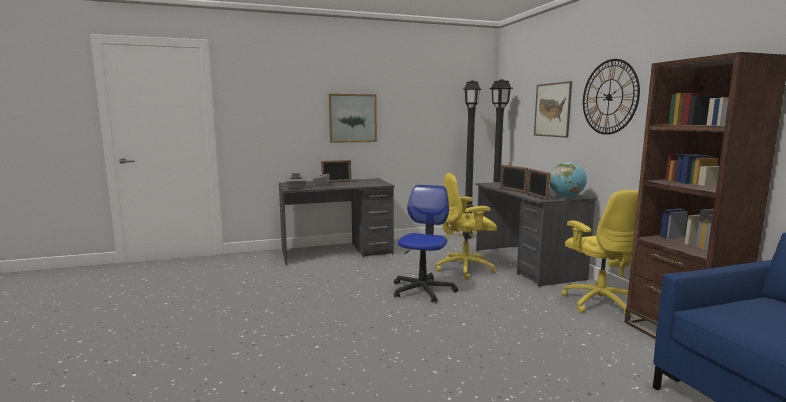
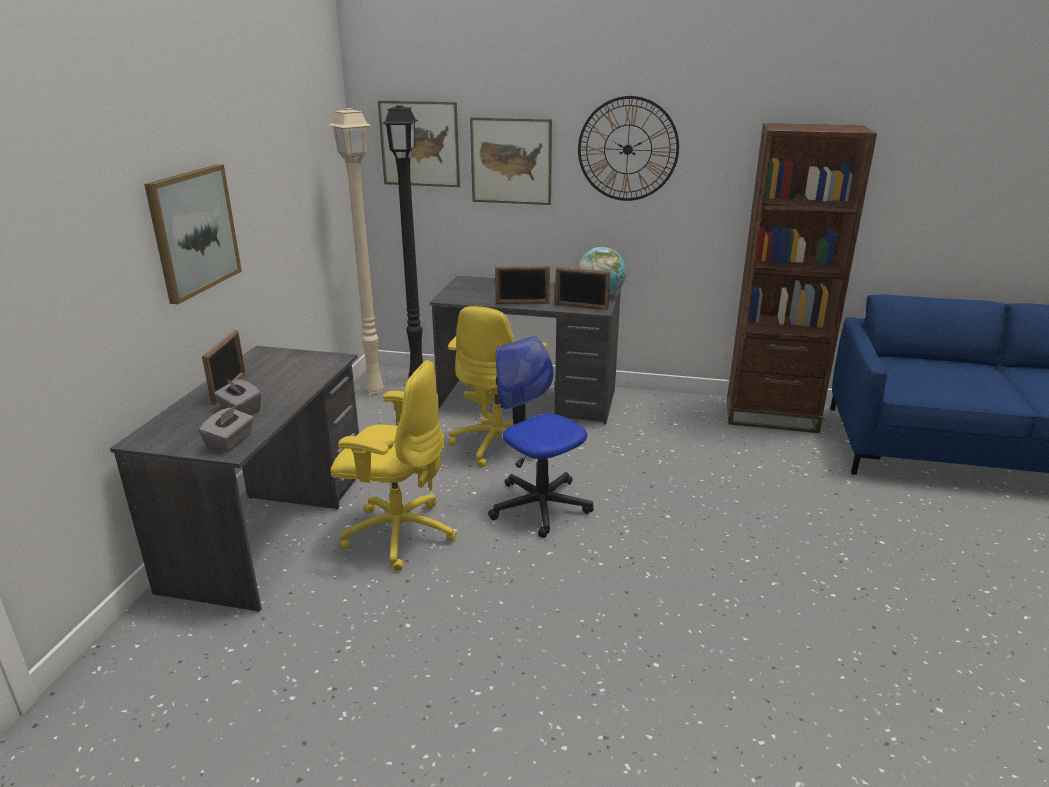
camera: 60 degrees left, 15 degrees up
(468, 237) = (375, 390): black floor lamp -> beige floor lamp
(518, 102) = (419, 144): none -> picture
(599, 303) = (676, 413): yellow office chair -> yellow office chair (398, 533)

